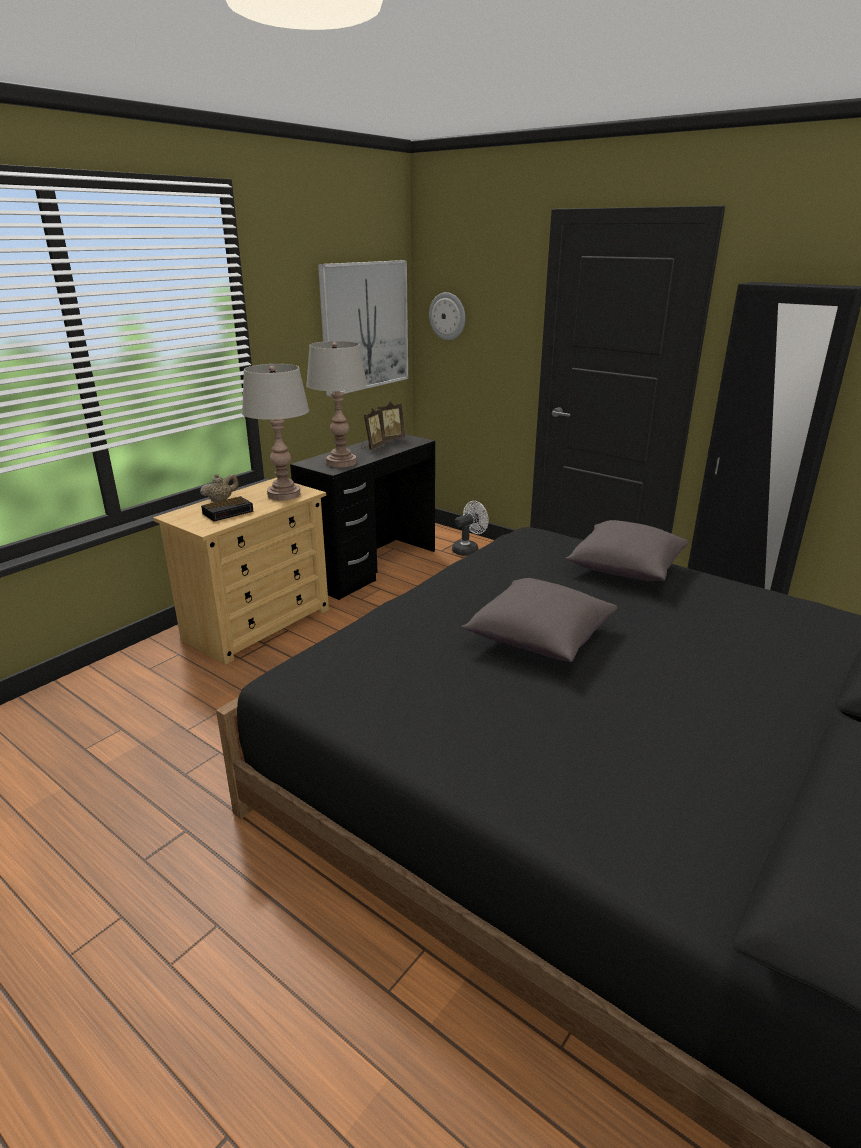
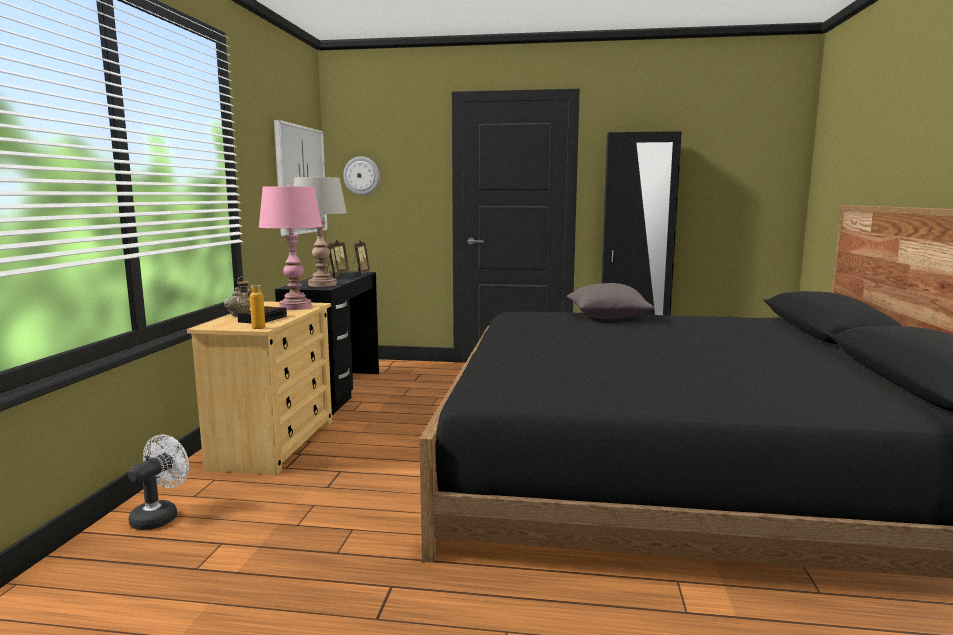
camera: 30 degrees left, 15 degrees down
(199, 527) = (253, 328): none -> bottle
(283, 494) = (295, 307): grey table lamp -> pink table lamp
(411, 443) = (360, 274): none -> picture frame
(468, 549) = (406, 368): white fan -> white fan (160, 516)
(538, 638) = (614, 349): grey pillow -> none

